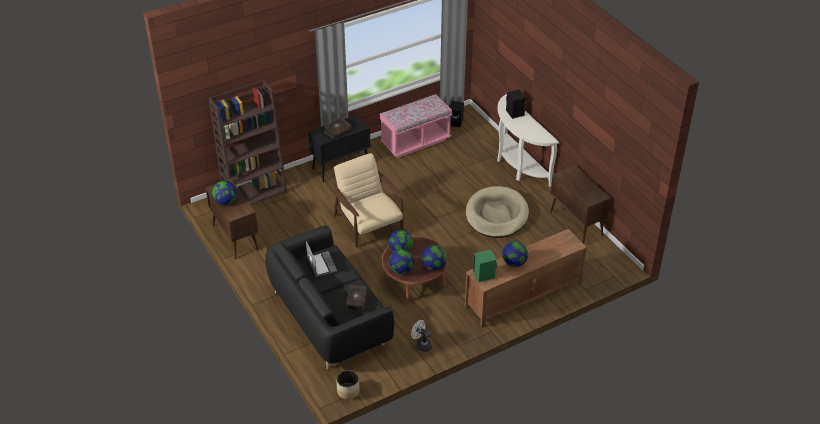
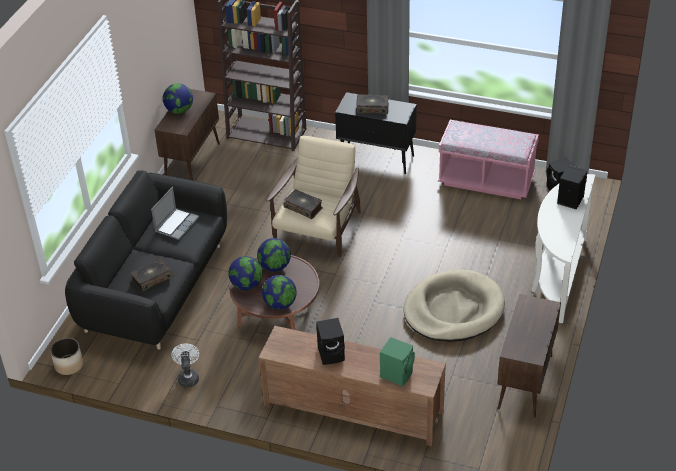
camera: 50 degrees right, 0 degrees up
(371, 210) = (303, 207): none -> book
(484, 274) = (285, 341): green speaker -> green speaker (397, 373)
(514, 263) = (332, 354): globe -> black speaker

